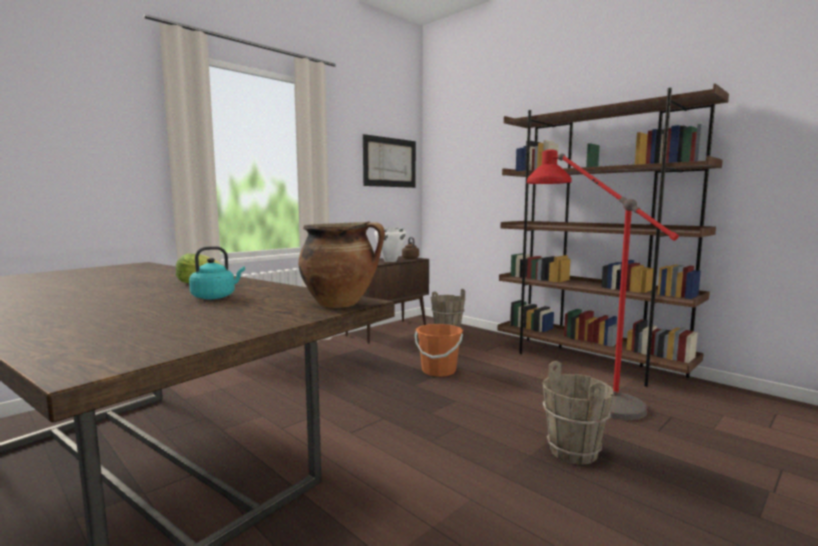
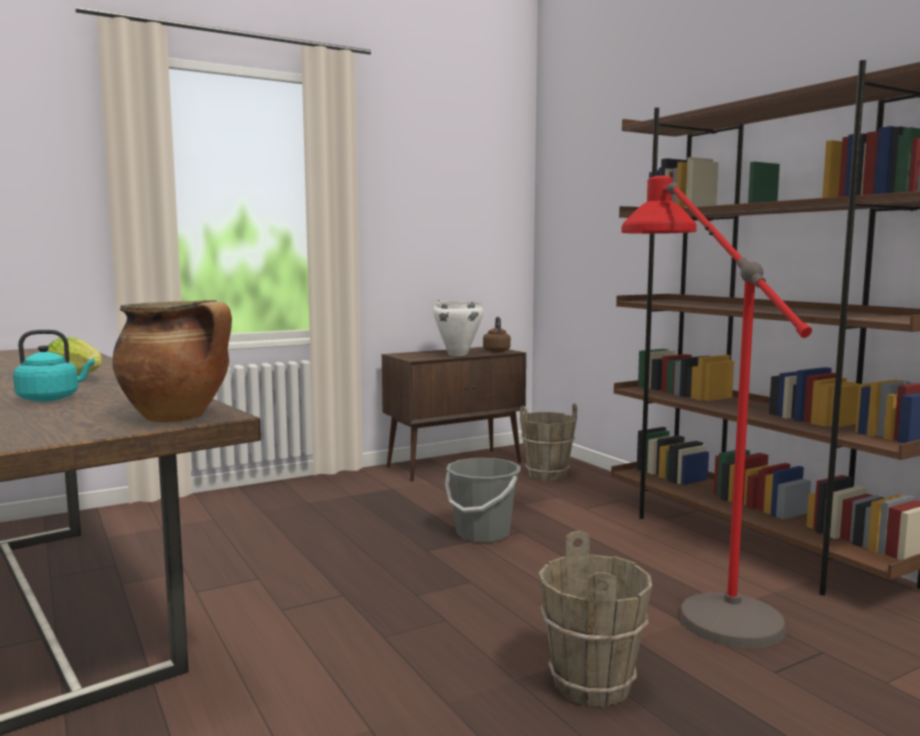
camera: 15 degrees right, 0 degrees up
(390, 162) = (473, 197): picture -> none
(438, 371) = (483, 533): orange bucket -> grey bucket

